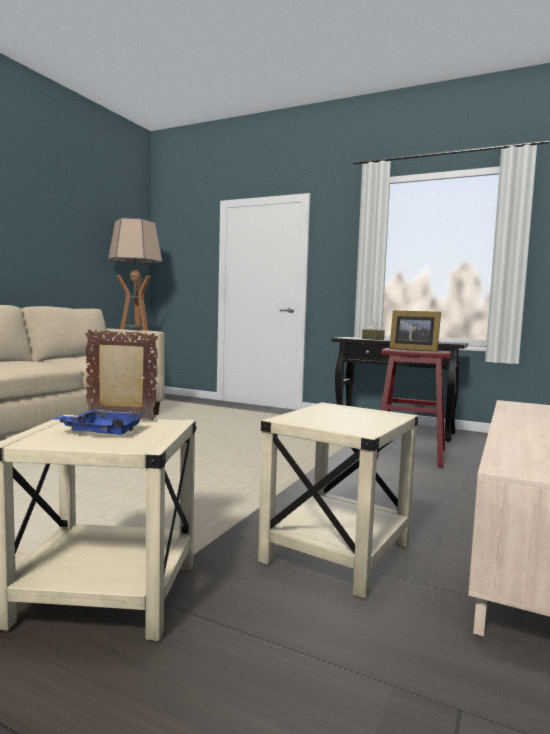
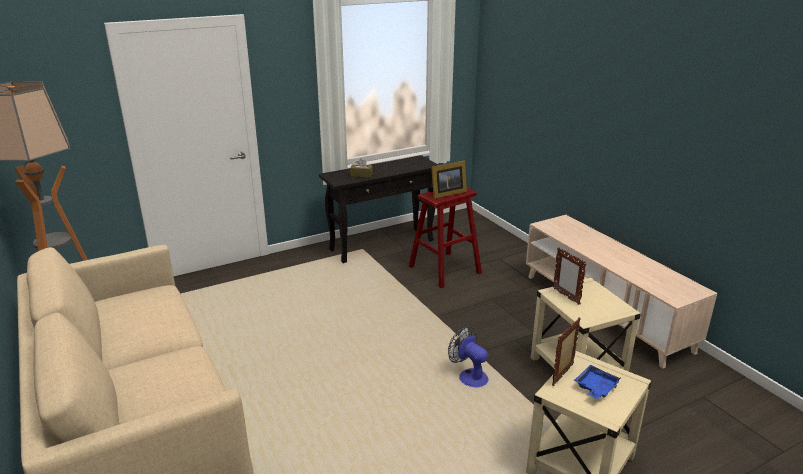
camera: 55 degrees left, 20 degrees up
(231, 497) = (469, 375): none -> fan
(331, 409) = (566, 296): none -> picture frame

